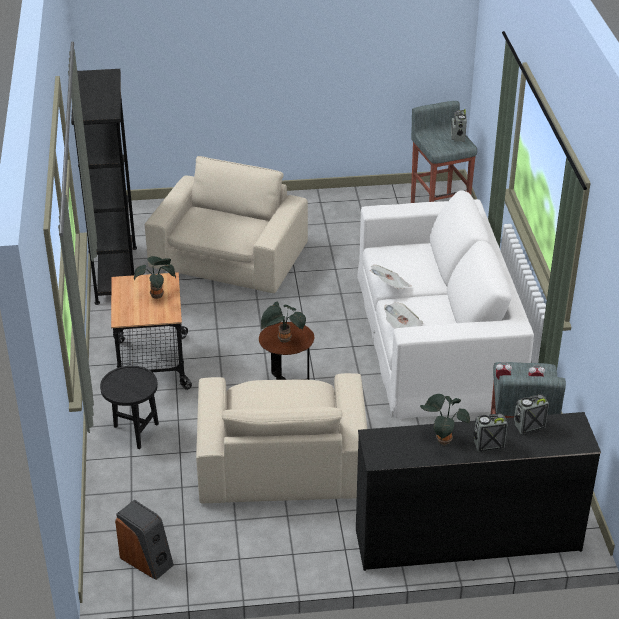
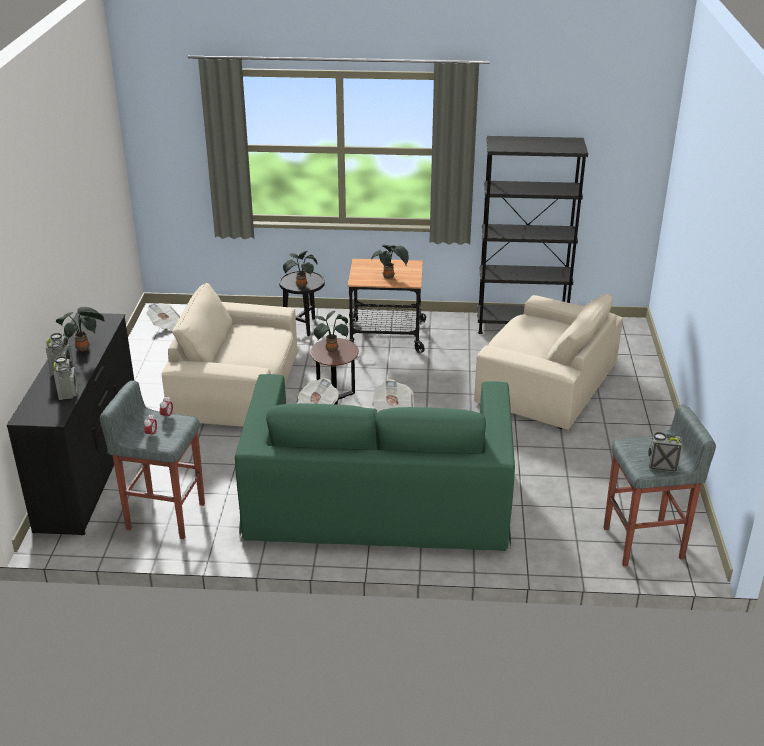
camera: 100 degrees right, 5 degrees down
(141, 382) = (301, 285): none -> potted plant
(147, 560) = (166, 325): speaker -> newspaper
(437, 337) = (378, 498): white sofa -> green sofa

